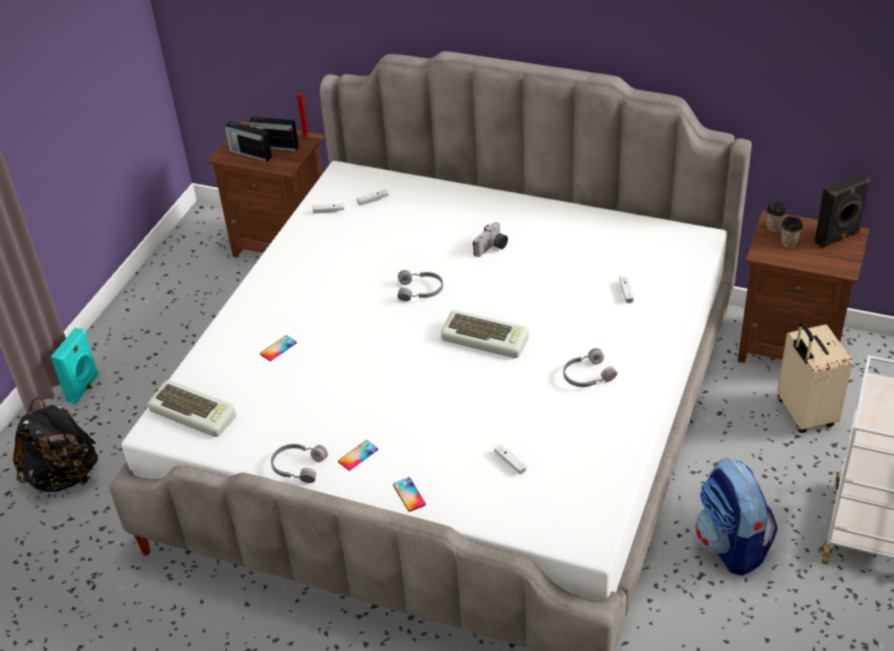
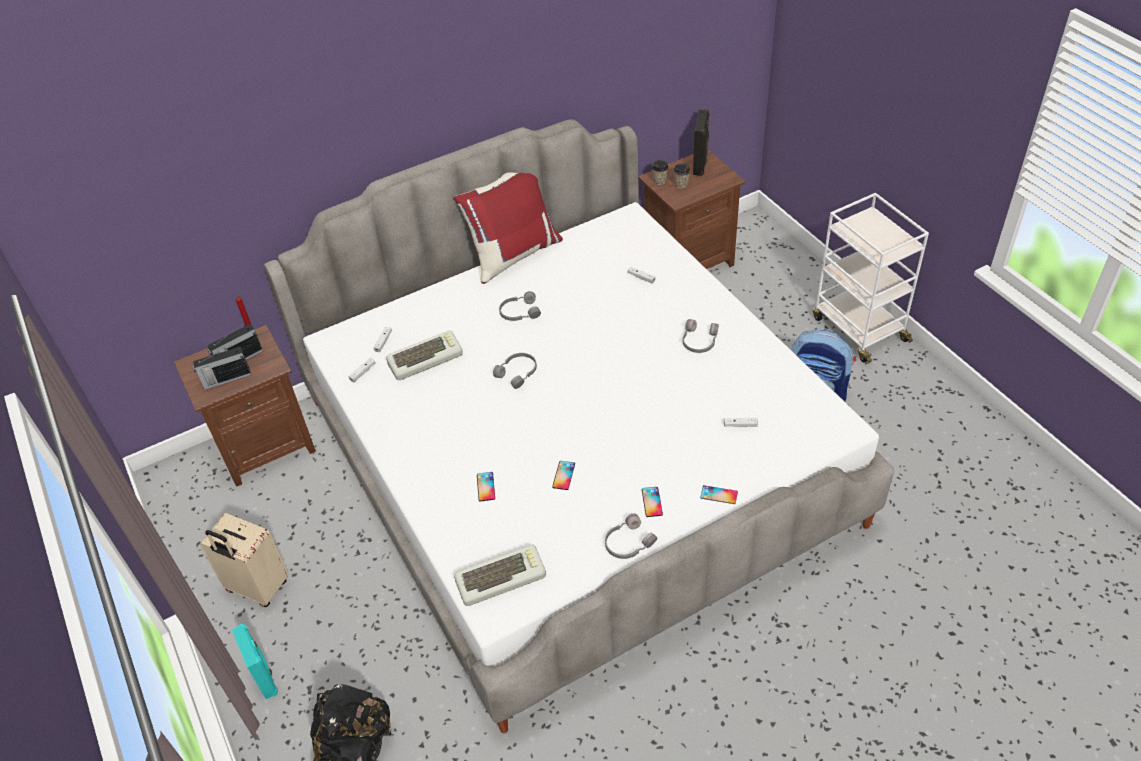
camera: 50 degrees left, 5 degrees up
(334, 385) = (563, 475): none -> phone
(486, 338) = (608, 368): keyboard -> keyboard (425, 358)
(492, 248) = (519, 312): camera -> grey headphones
(558, 203) = (513, 254): none -> red pillow
(804, 414) = (746, 294): beige suitcase -> beige suitcase (257, 588)

